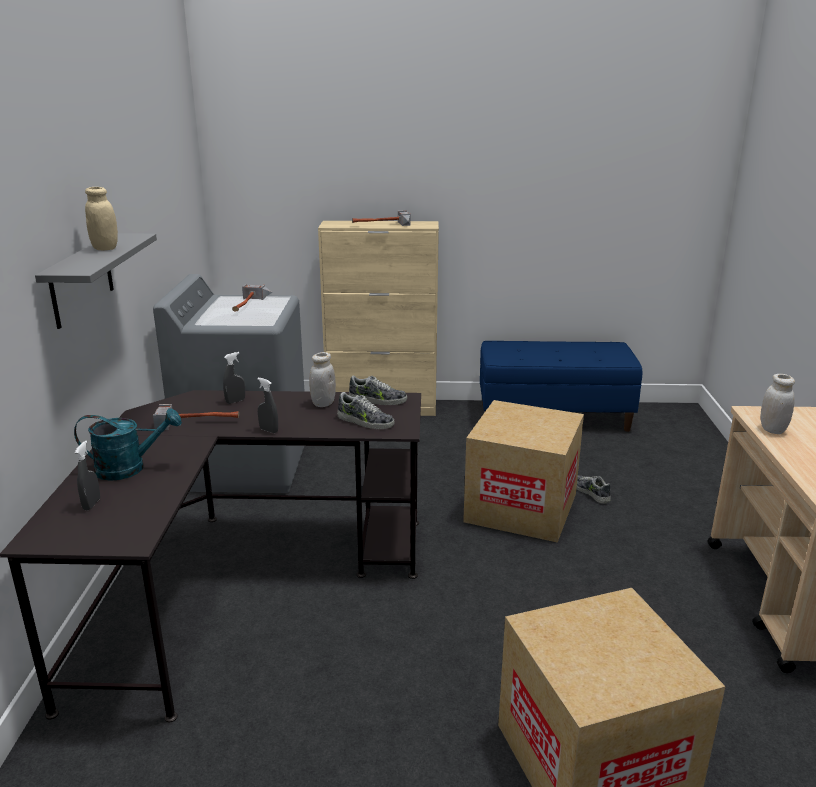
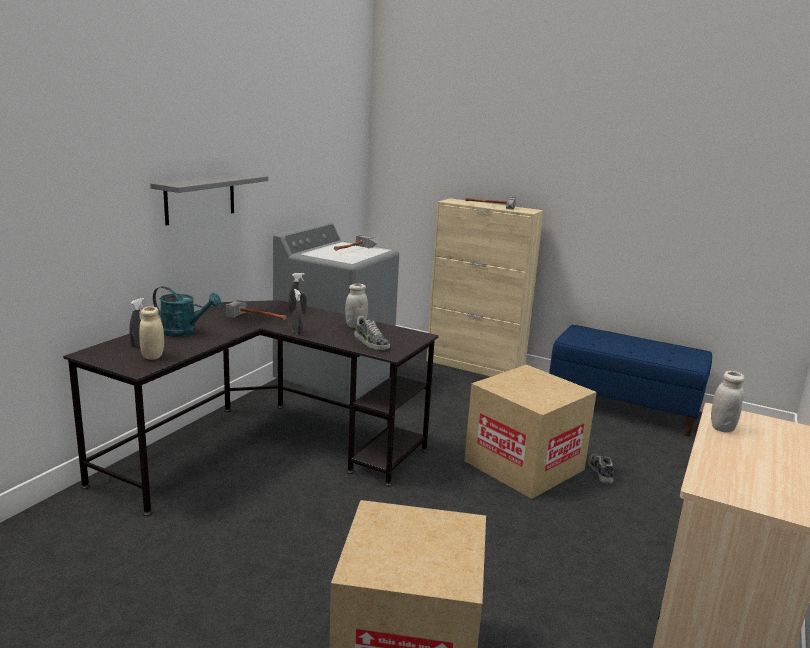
camera: 25 degrees right, 5 degrees down
(105, 248) = (219, 178): beige jar -> beige jar (153, 356)
(377, 400) = (398, 332): shoe -> none

